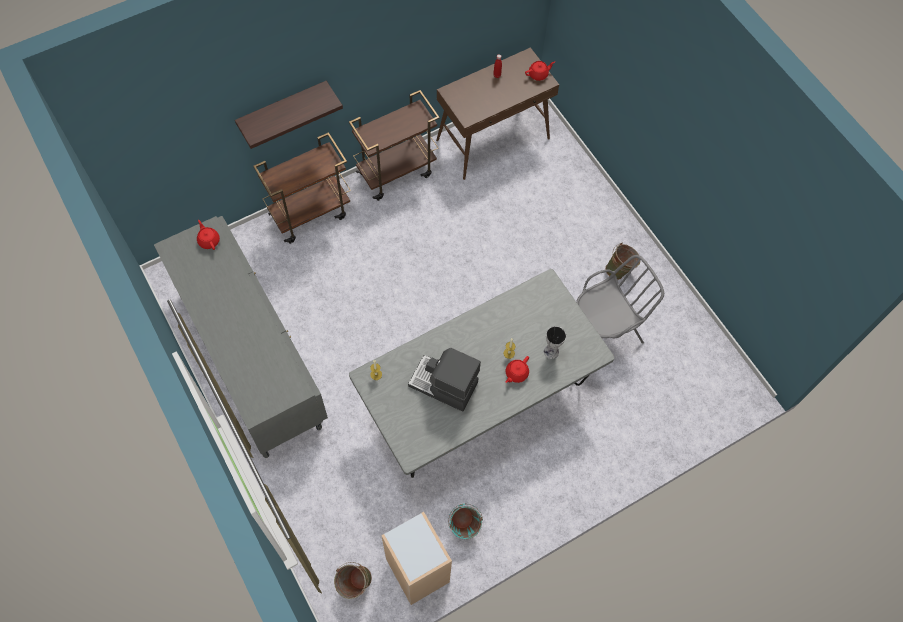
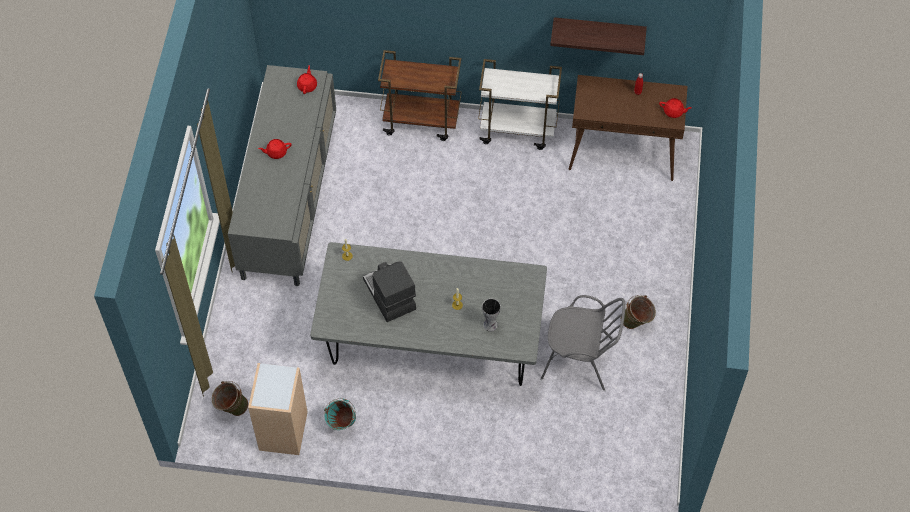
camera: 40 degrees right, 5 degrees down
(283, 109) = (424, 16): shelf -> shelf (599, 30)
(397, 173) = (518, 132): brown cart -> white cart
(516, 373) = (449, 322): red teapot -> red teapot (276, 152)

